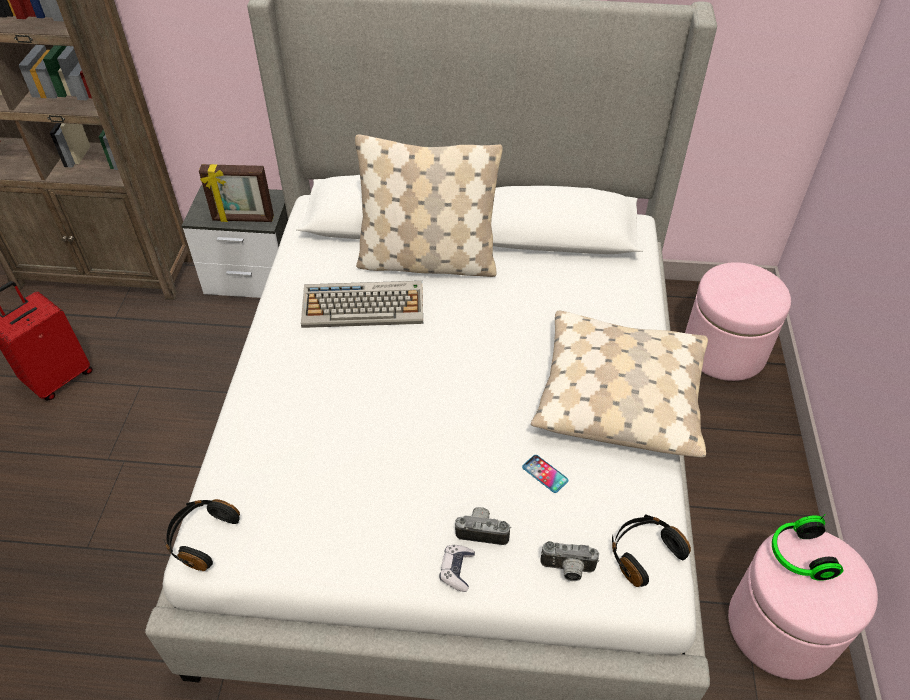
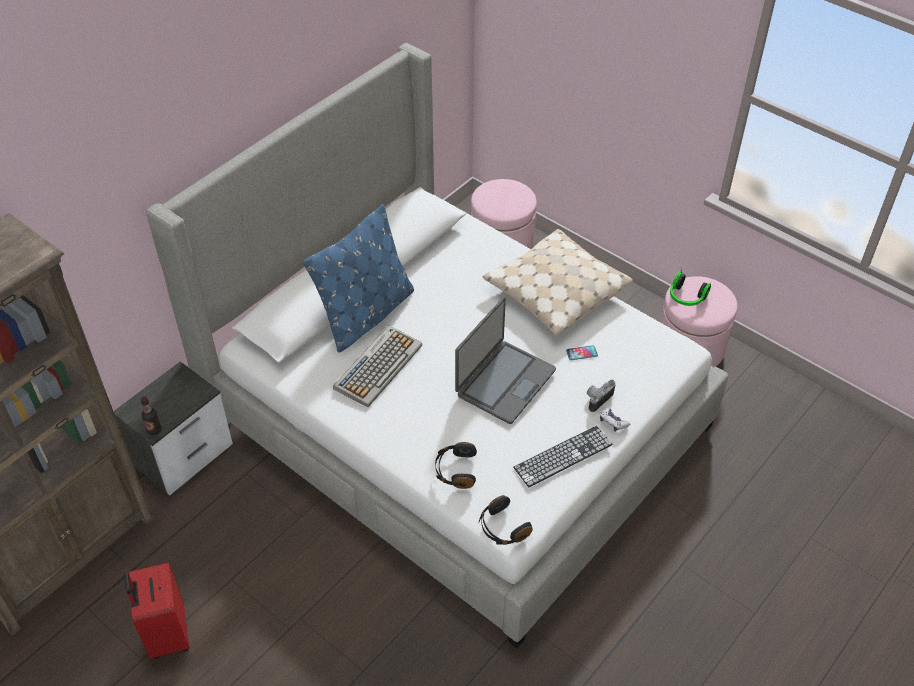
camera: 55 degrees left, 0 degrees up
(198, 218) = (154, 430): none -> bottle
(243, 219) = (186, 403): picture frame -> none
(355, 541) = (563, 456): none -> keyboard
(427, 261) = (366, 315): beige pillow -> blue pillow
(428, 421) = (504, 382): none -> laptop
(567, 570) = (647, 378): camera -> none
(643, 553) = (660, 343): black headphones -> black headphones (455, 470)

